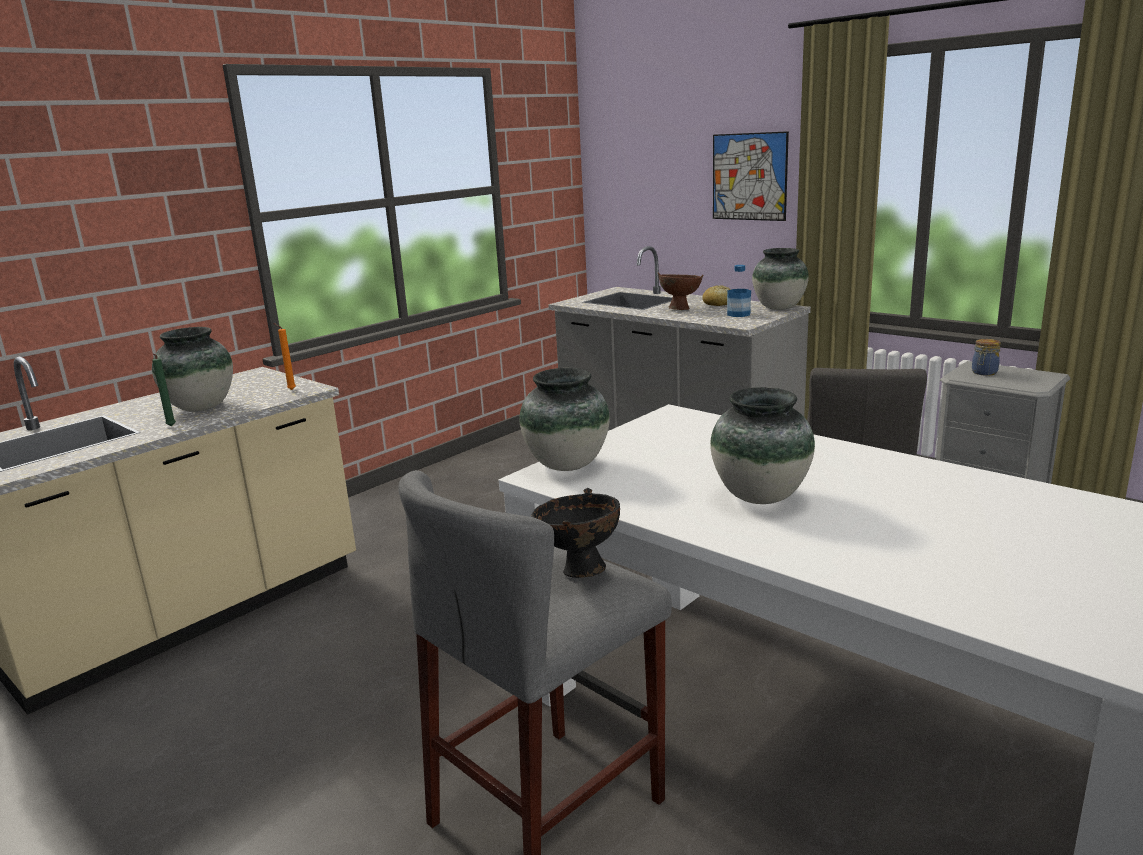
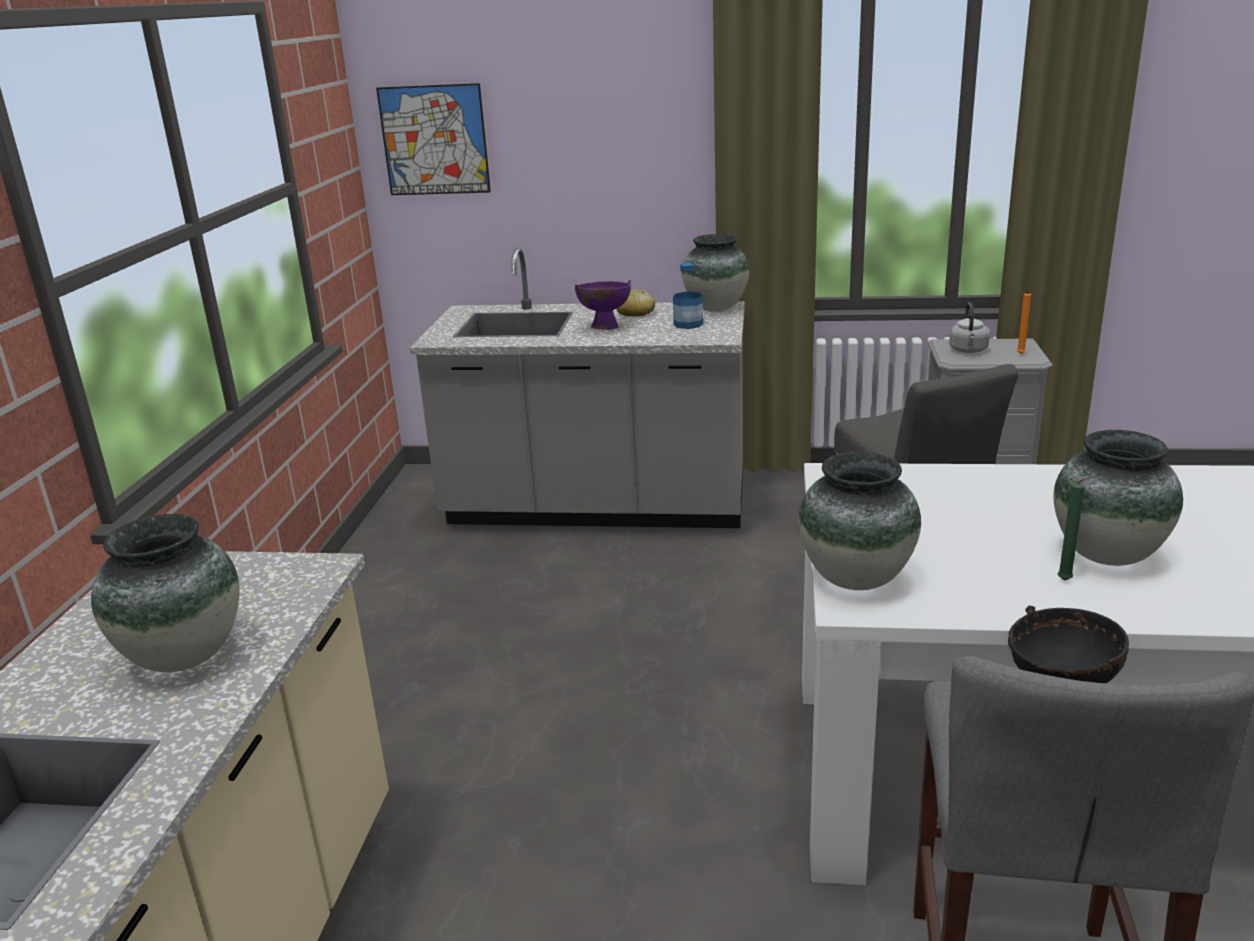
camera: 35 degrees left, 5 degrees up
(171, 426) = (202, 710): green candle -> green candle (1067, 581)
(290, 390) = (288, 579): orange candle -> orange candle (1019, 354)
(679, 309) = (604, 328): brown bowl -> purple bowl
(749, 177) = (633, 146): picture -> picture (434, 140)
(984, 373) = (968, 351): jar -> grey kettle

